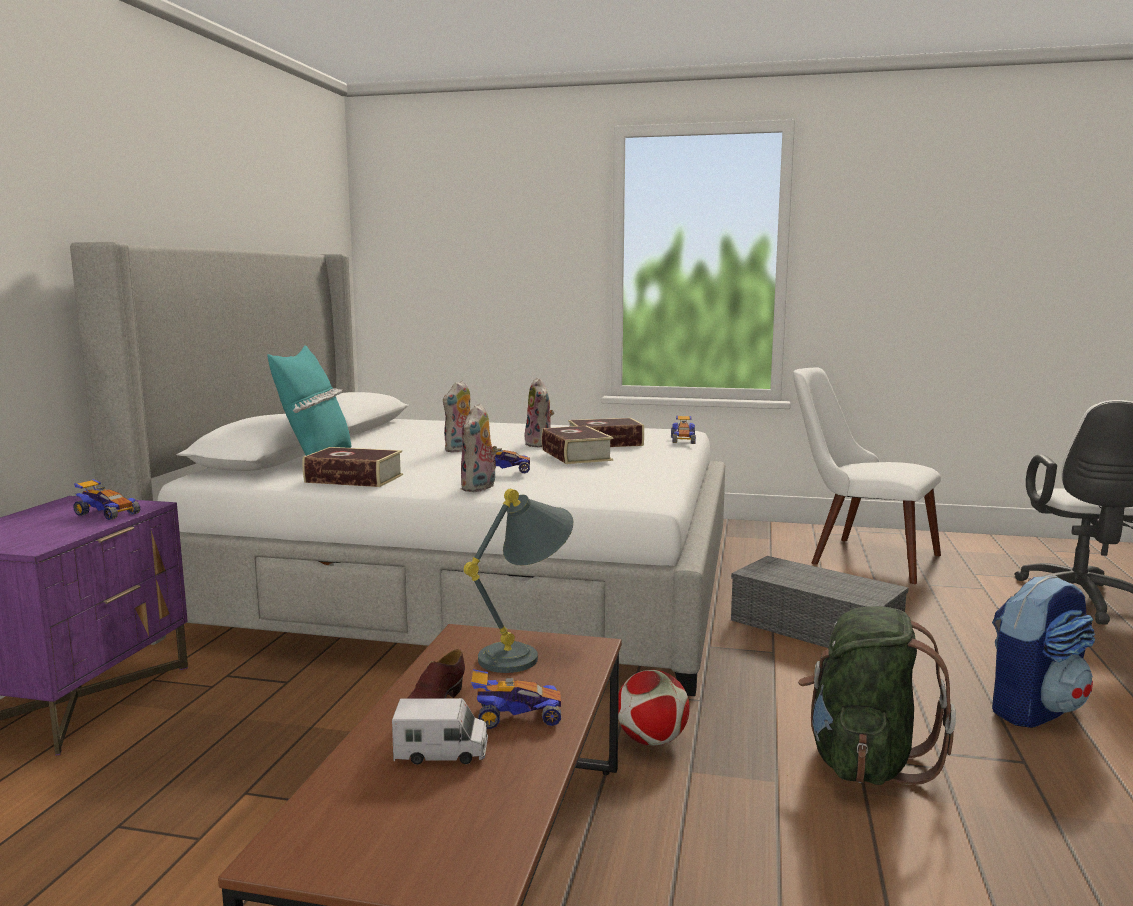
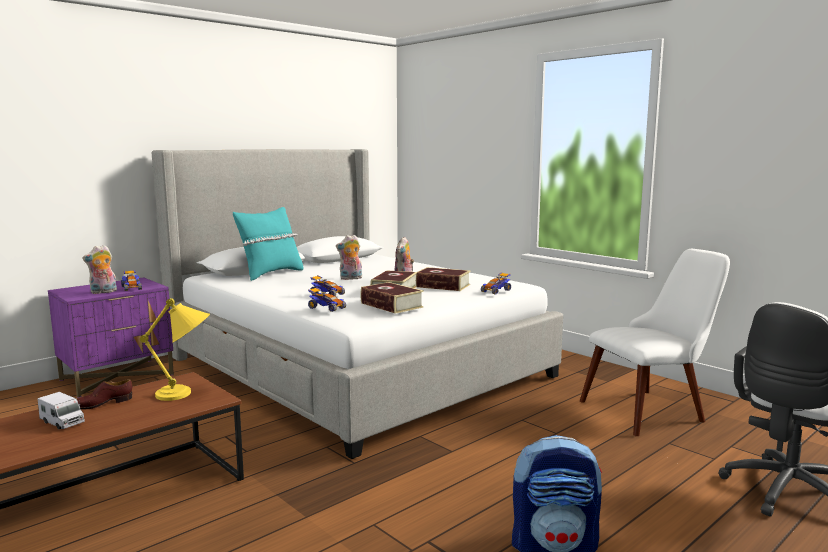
camera: 35 degrees right, 0 degrees up
(354, 478) = (255, 287): book -> book (391, 305)
(479, 488) = (292, 301): plush toy -> plush toy (103, 292)
(516, 717) = (117, 418): toy car -> toy car (326, 308)
(526, 654) = (186, 394): grey table lamp -> yellow table lamp
(651, 740) = (288, 473): football -> none
(812, 628) = (509, 445): grey storage box -> none
(858, 556) = (653, 409): white chair -> white chair turned 90 degrees clockwise
(864, 761) = (373, 527): green backpack -> none

